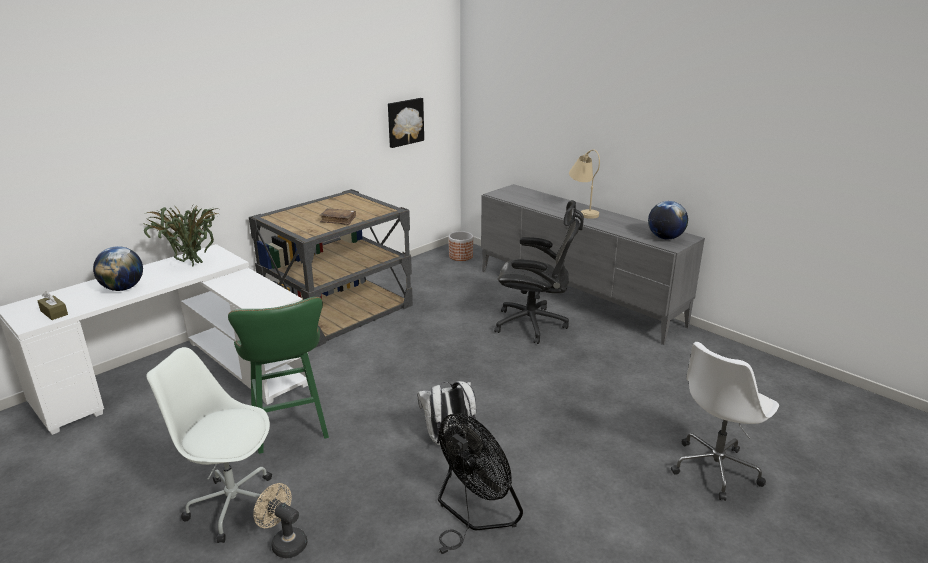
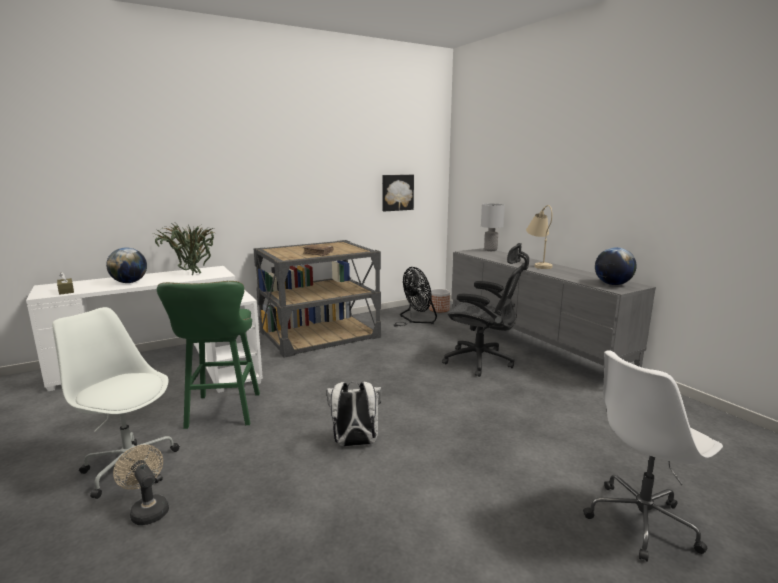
camera: 15 degrees right, 10 degrees down
(468, 511) = (338, 514): black fan -> black fan (412, 319)
(522, 189) = (490, 250): none -> grey table lamp

